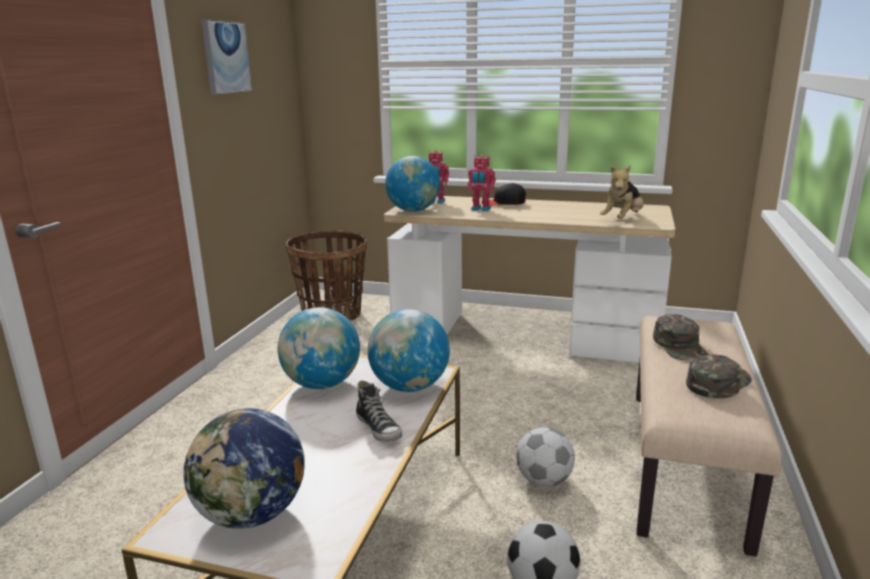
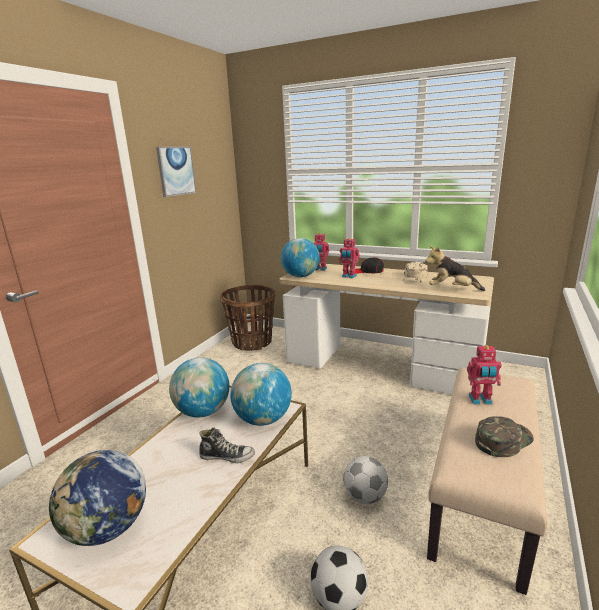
camera: 10 degrees right, 0 degrees up
(379, 428) = (227, 456): shoe -> shoe turned 60 degrees counterclockwise
(569, 208) = (414, 277): none -> beige cap
(622, 220) = (451, 289): plush toy -> plush toy turned 60 degrees clockwise
(680, 346) = (480, 400): green cap -> toy robot

